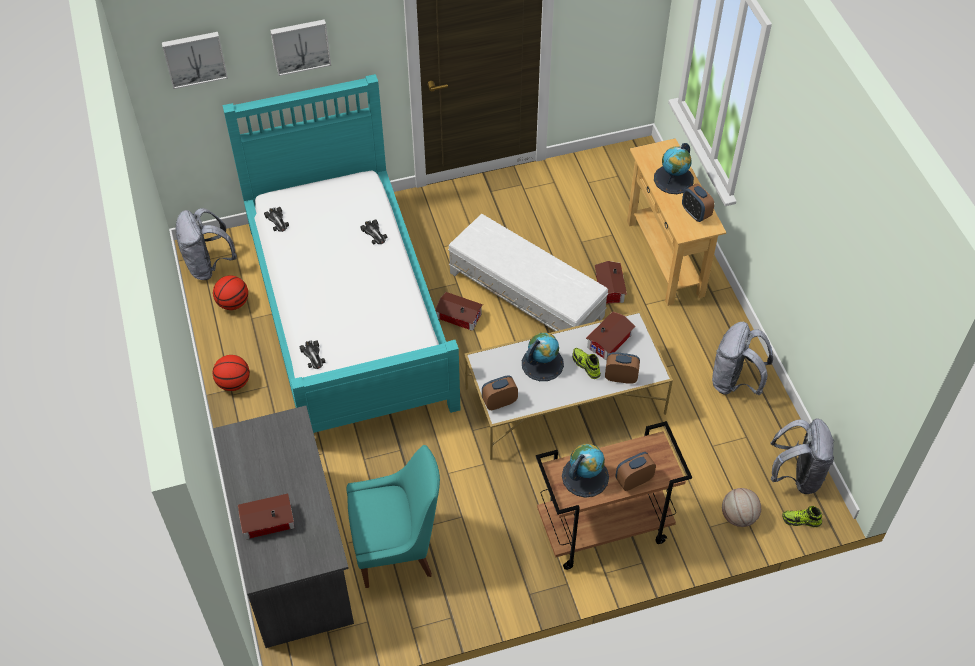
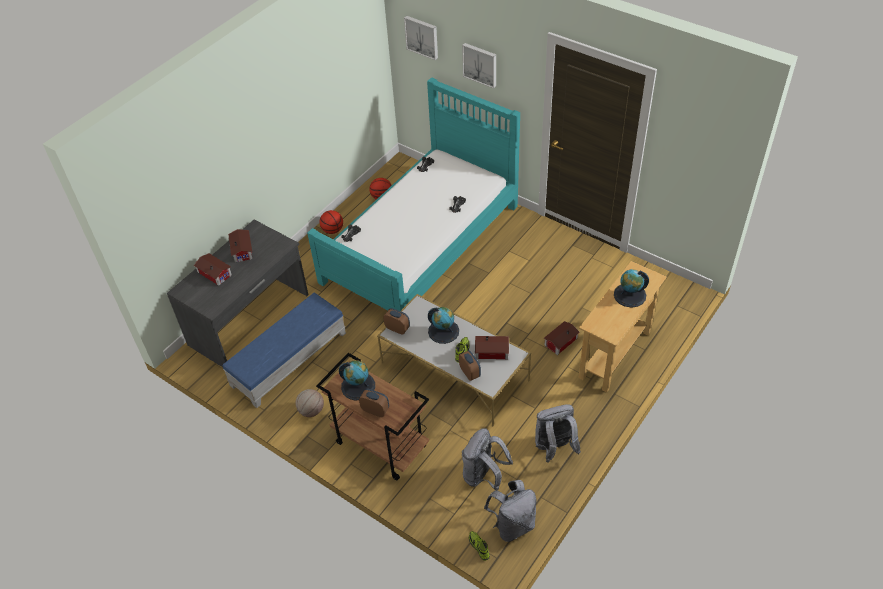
camera: 55 degrees right, 5 degrees down
(208, 265) = (396, 173): grey backpack -> grey backpack (484, 476)
(397, 548) = (288, 359): turquoise chair -> blue ottoman
(458, 315) = (467, 287): toy house -> toy house (243, 249)
(526, 295) = (513, 307): white ottoman -> none
(695, 213) = (613, 321): alarm clock -> none
(738, 517) = (450, 509): basketball -> basketball (311, 411)

